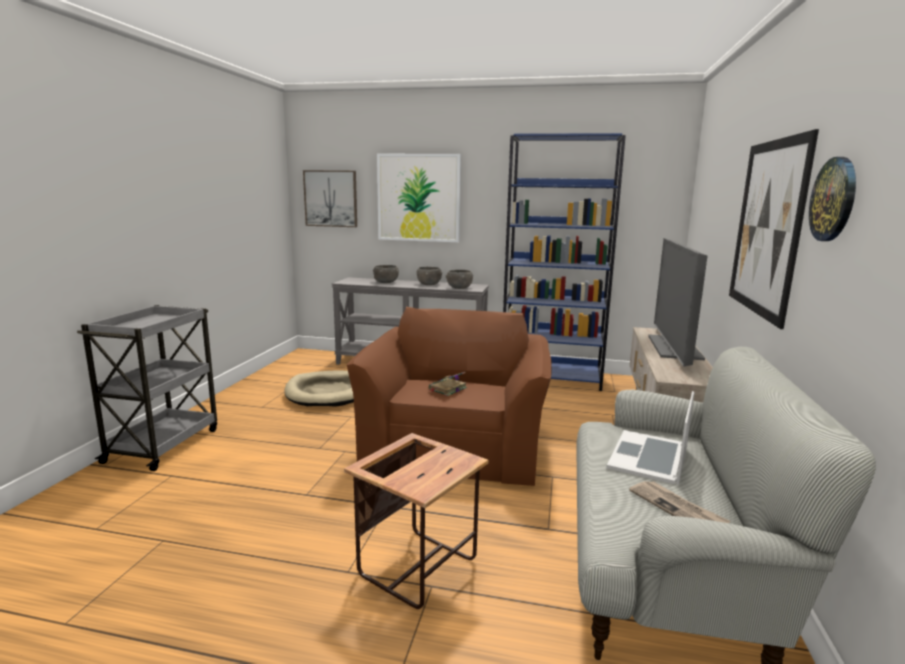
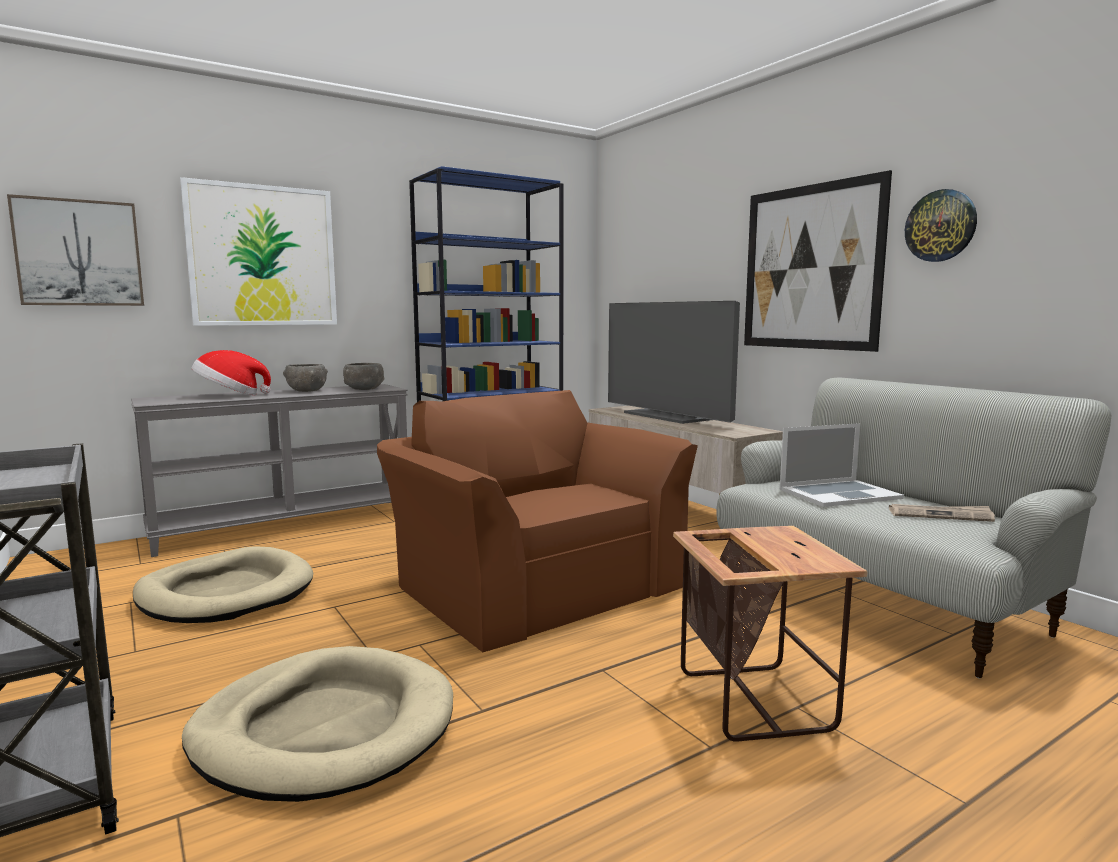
camera: 45 degrees left, 5 degrees down
(250, 470) = (325, 729): none -> beige dog bed
(386, 282) = (230, 395): grey bowl -> hat
(447, 389) = (555, 497): book -> none
(649, 457) = (839, 494): laptop -> laptop turned 90 degrees counterclockwise

